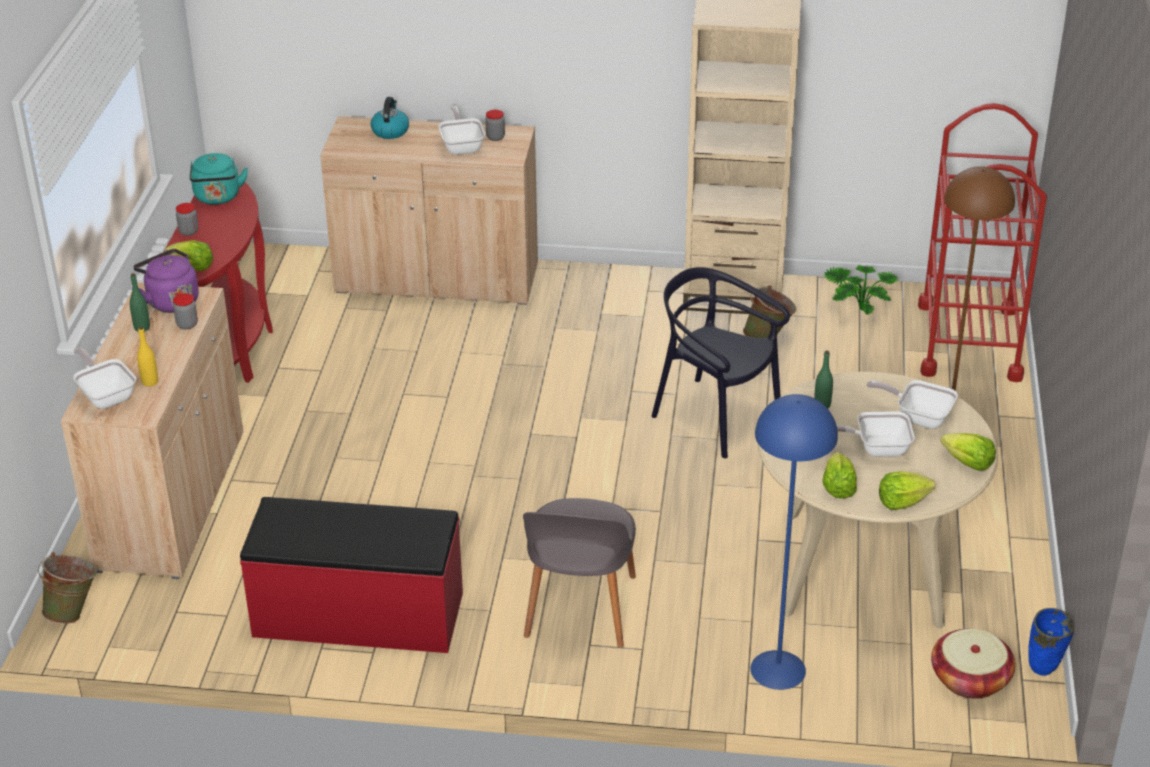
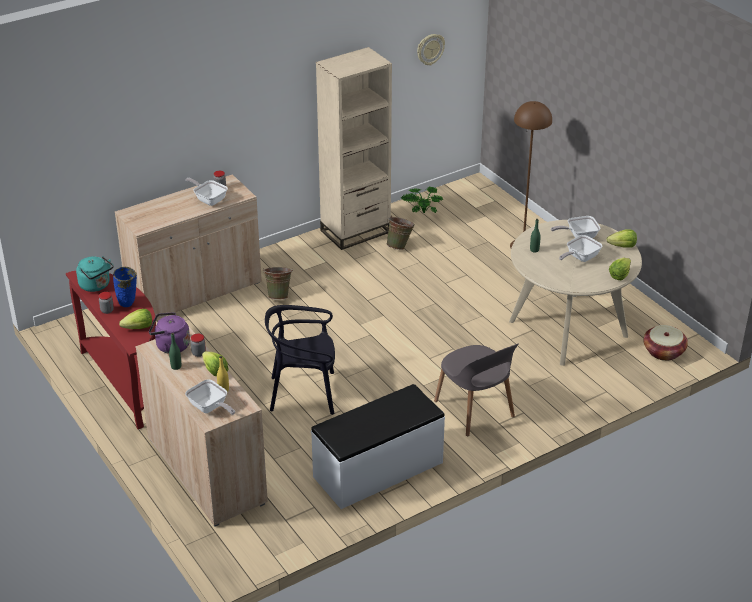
camera: 40 degrees left, 0 degrees up
(74, 612) = (231, 551): green bucket -> green bucket (279, 295)
(106, 395) = (210, 408): frying pan -> frying pan turned 150 degrees counterclockwise
(358, 616) = (378, 470): red bench -> white bench
(390, 131) = (157, 207): kettle -> none
(715, 416) = (421, 293): black chair -> black chair (304, 393)
(778, 670) = (588, 389): blue floor lamp -> none
(838, 487) = (587, 282): lettuce -> lettuce (214, 371)
(932, 39) = (430, 49): none -> wall clock
(969, 341) = (488, 206): red cart -> none
(1043, 670) = (685, 333): blue vase -> blue vase (128, 304)

